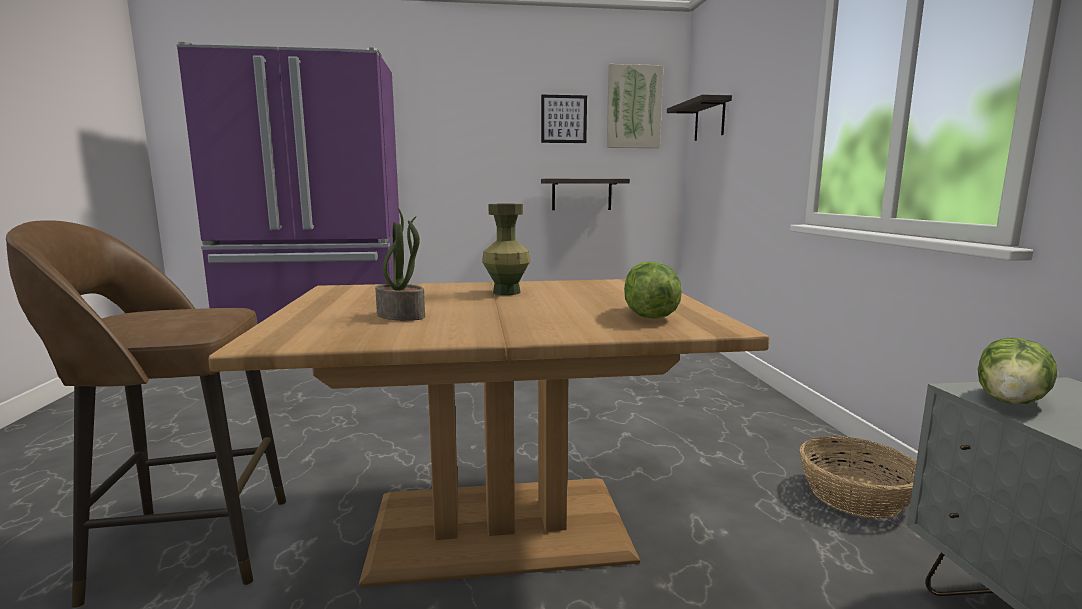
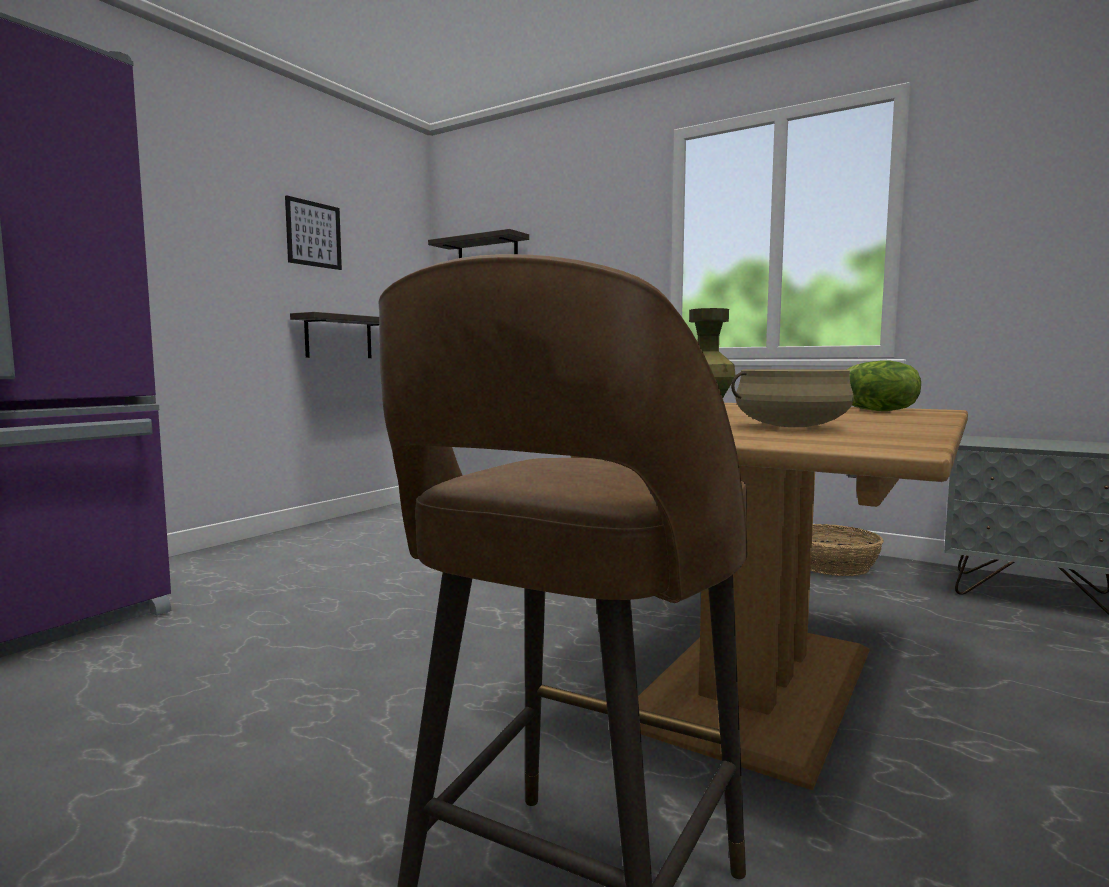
camera: 50 degrees left, 5 degrees down
(402, 315) = (791, 427): potted plant -> beige cooking pot
(633, 107) = (386, 232): picture -> none
(1012, 401) = (996, 444): lettuce -> none

